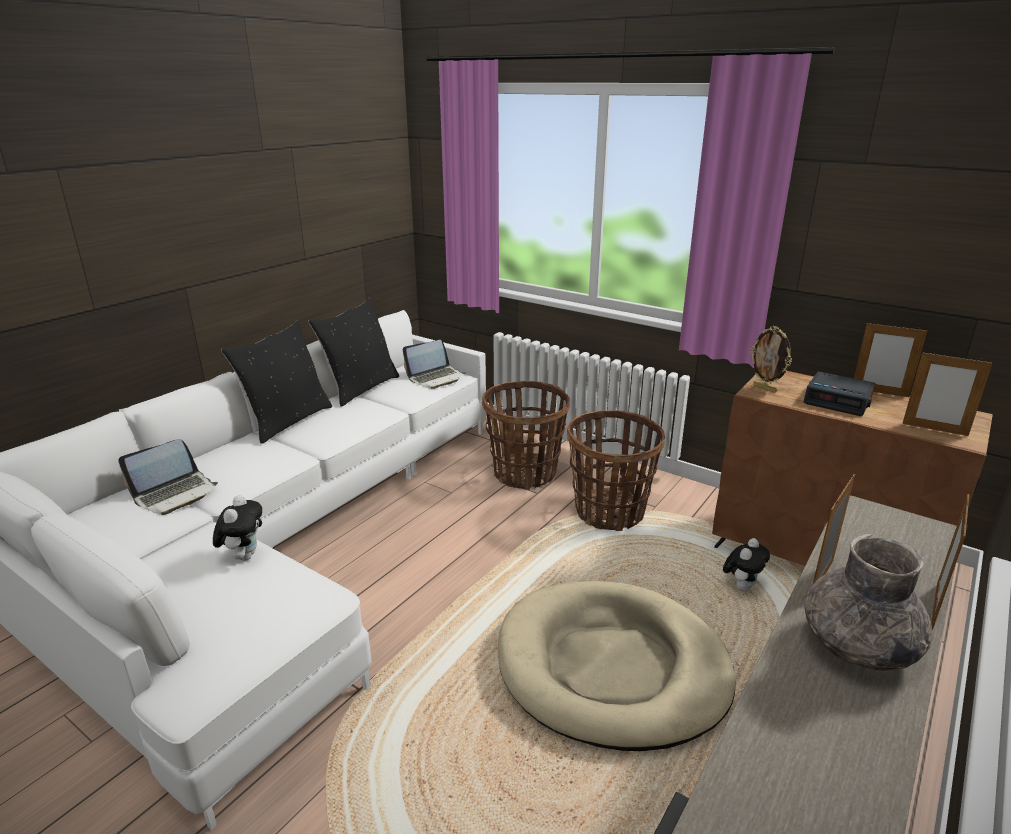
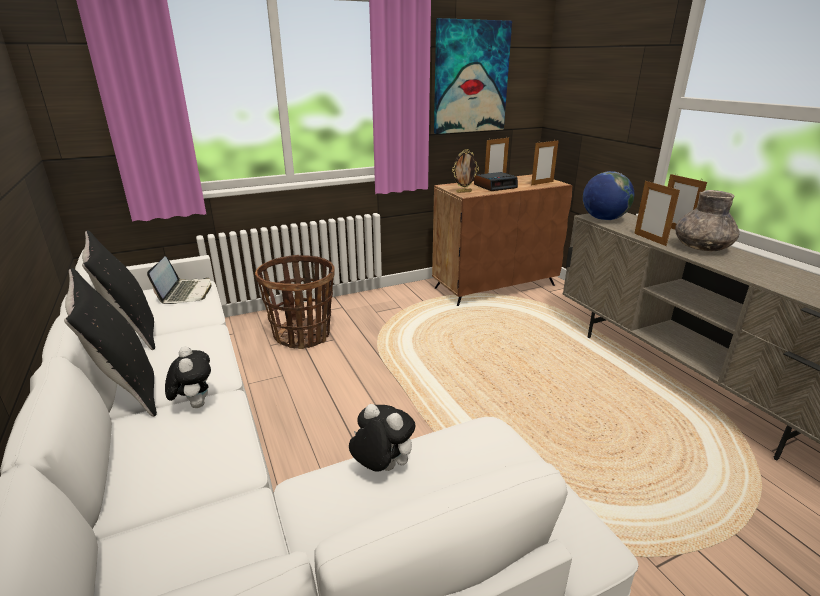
camera: 60 degrees left, 0 degrees up
(175, 494) = (184, 508): laptop -> none
(609, 512) = (388, 322): basket -> none
(612, 667) = (533, 377): beige dog bed -> none
(741, 586) = (496, 313): plush toy -> plush toy (195, 404)
(867, 521) = (603, 219): none -> globe
(889, 216) = (471, 77): none -> picture

